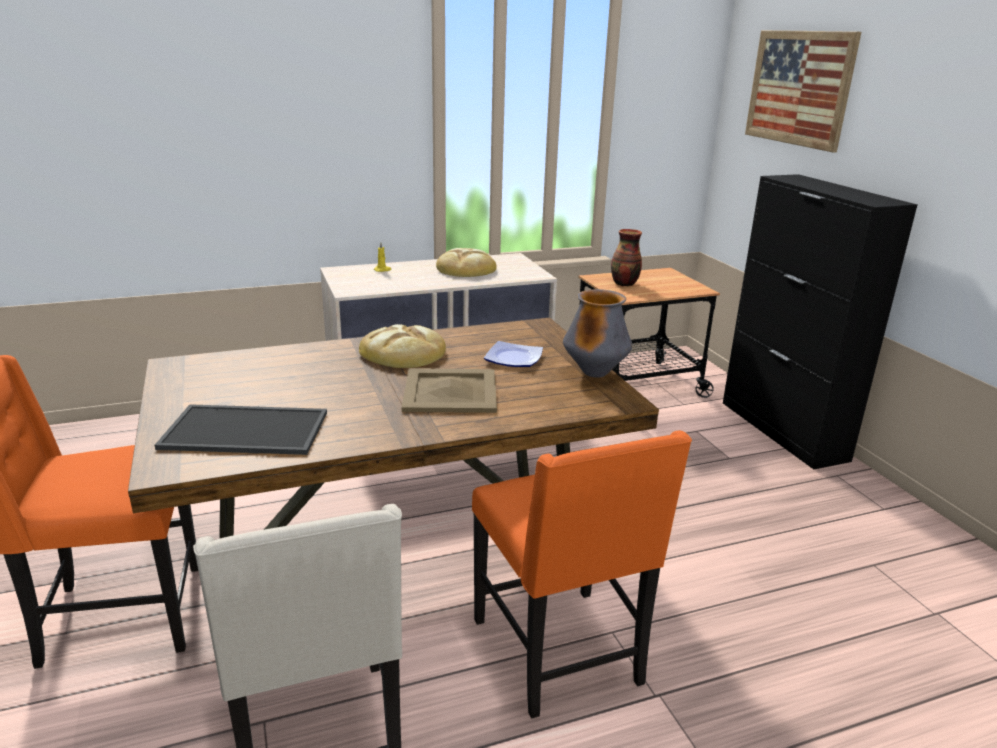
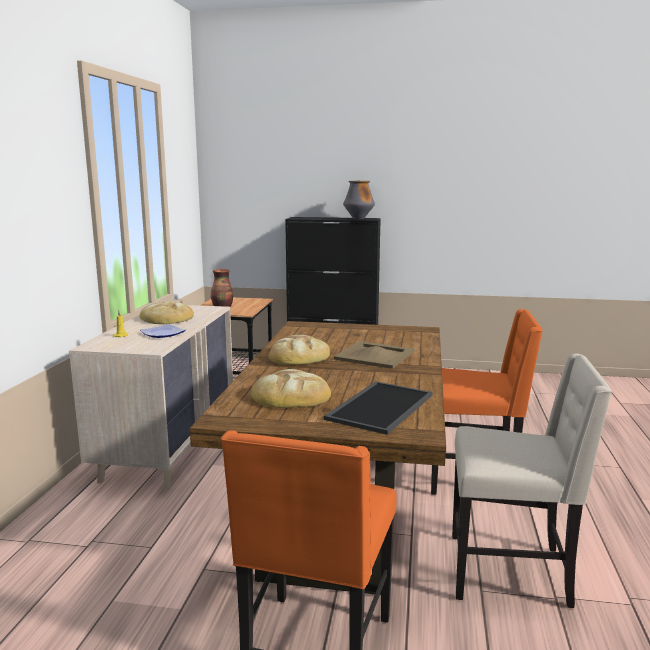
camera: 60 degrees left, 10 degrees down
(257, 378) = (290, 396): none -> bread
(512, 359) = (343, 337): plate -> plate (162, 334)
(595, 373) = (384, 328): vase -> vase (358, 219)
(799, 88) = (272, 167): picture -> none

